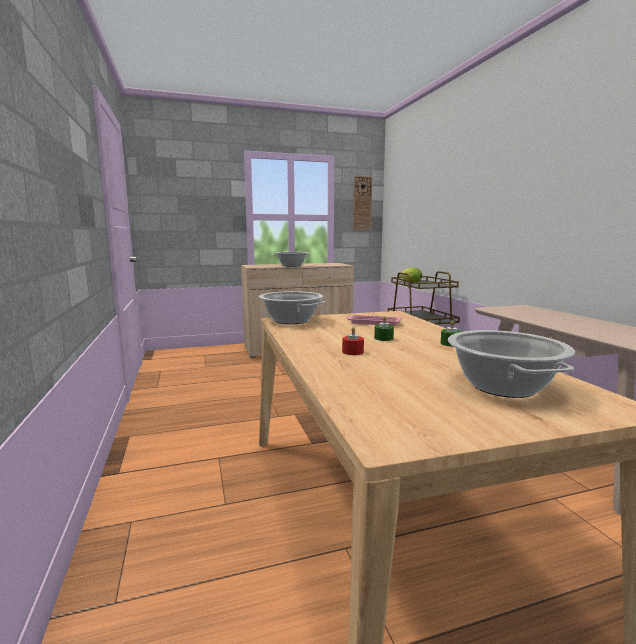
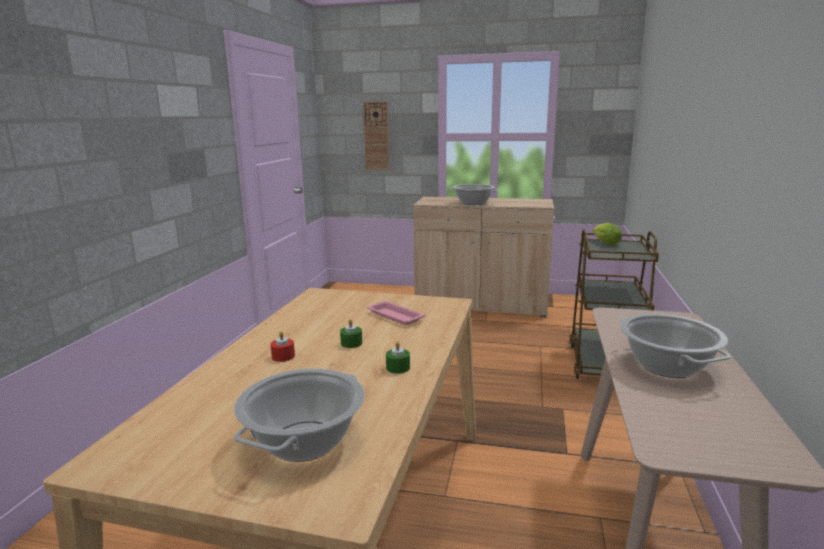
camera: 30 degrees right, 5 degrees up
(291, 320) = (325, 297): cooking pot -> cooking pot (666, 366)
(362, 203) = (600, 115): wall clock -> wall clock (376, 136)

